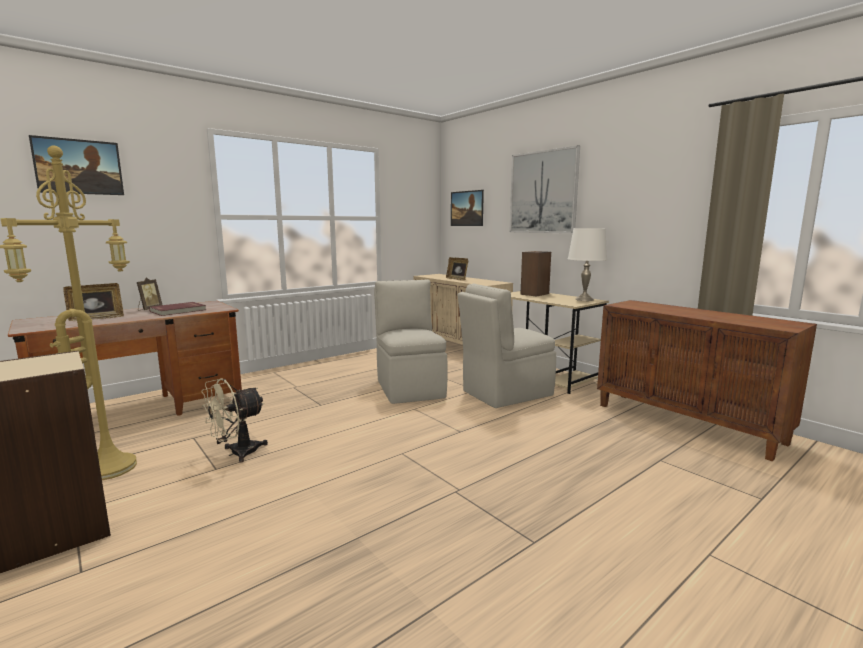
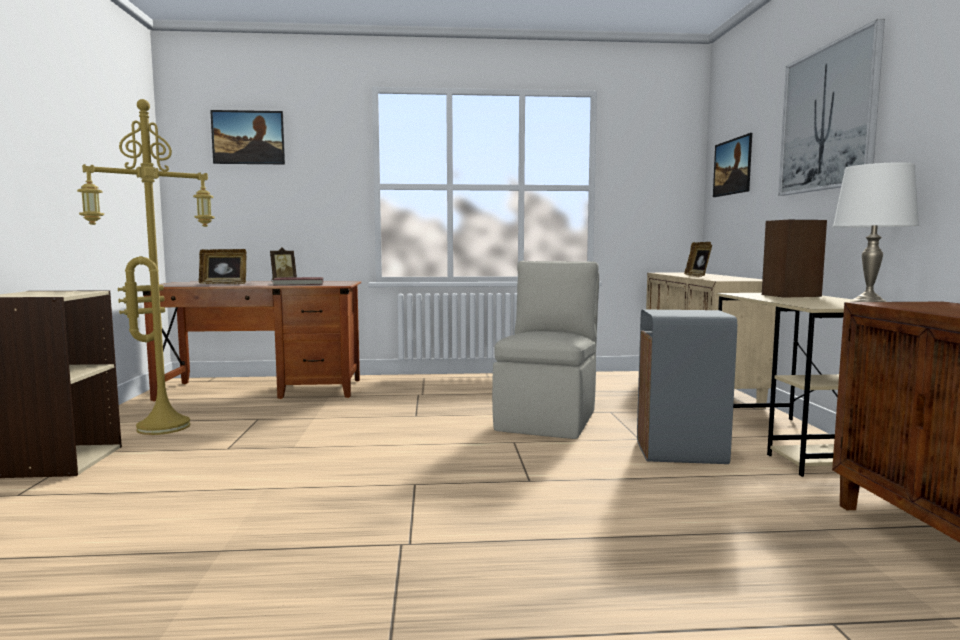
camera: 35 degrees right, 5 degrees down
(237, 453) = (265, 440): beige fan -> none
(505, 393) = (679, 452): beige chair -> grey trash can

